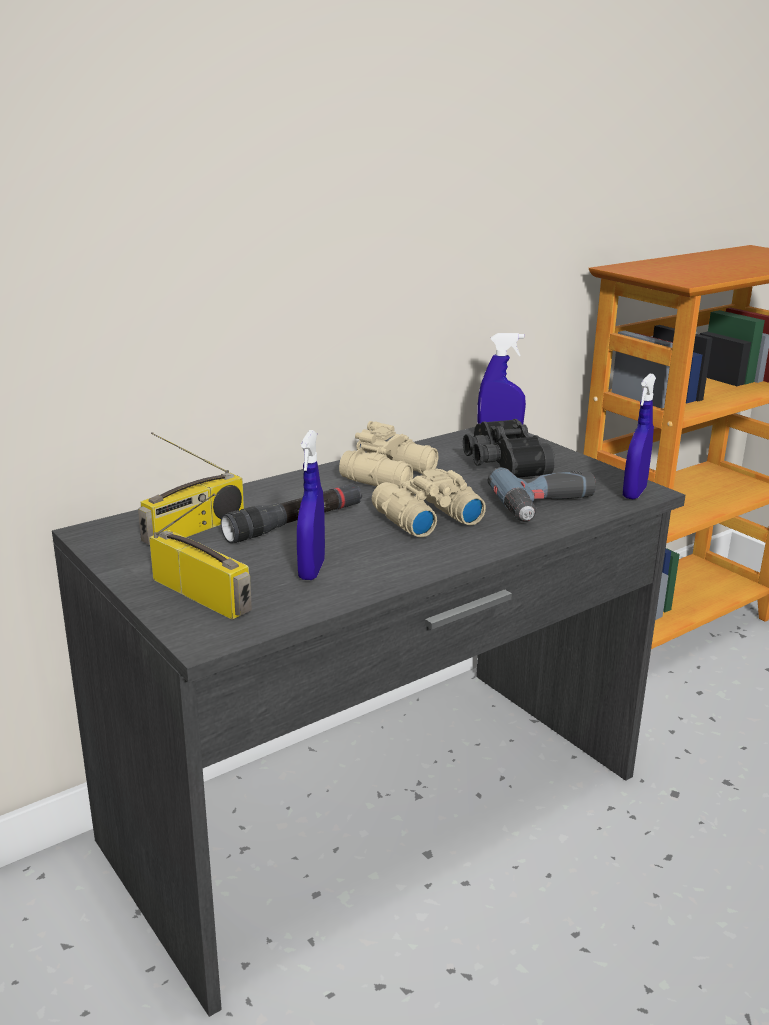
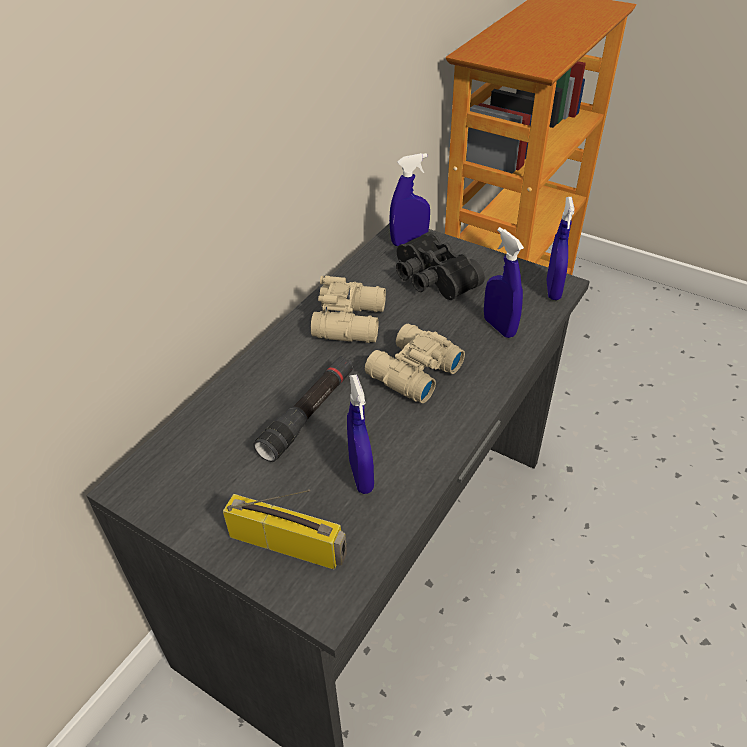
camera: 20 degrees left, 20 degrees up
(194, 529) = (224, 451): radio -> none
(548, 506) = (499, 327): power drill -> blue spray bottle

